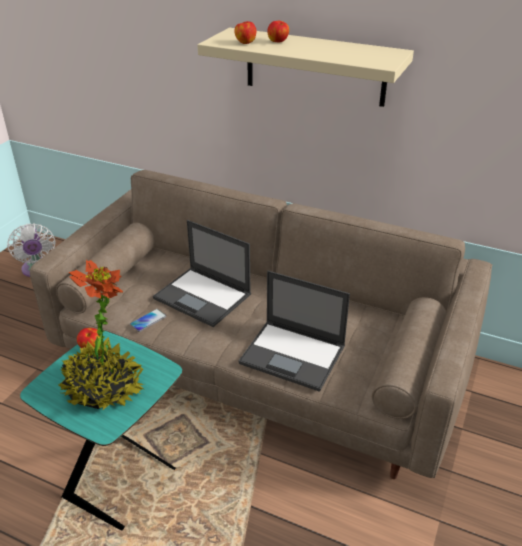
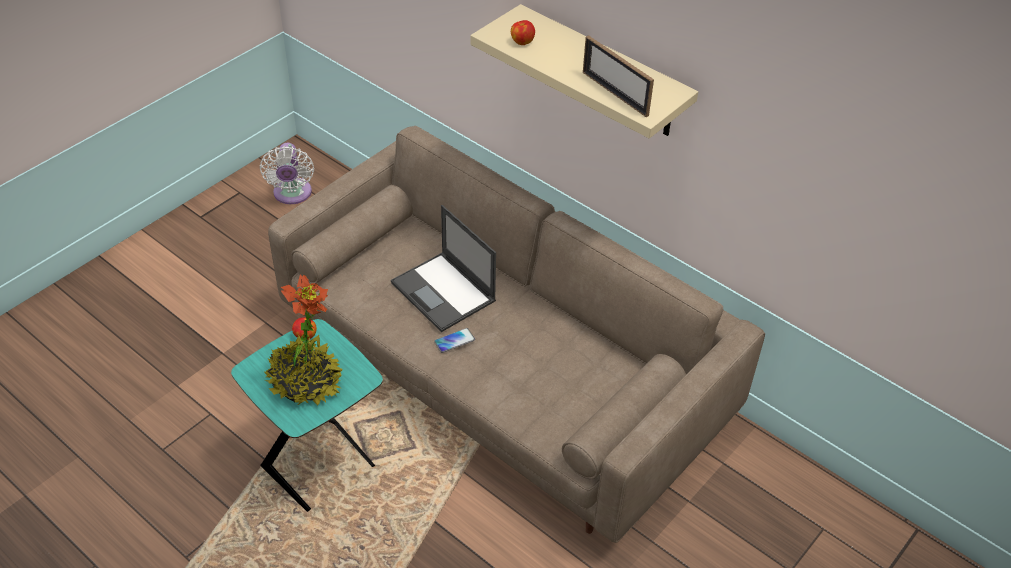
camera: 15 degrees right, 10 degrees up
(148, 321) = (377, 309): phone -> phone (454, 341)
(278, 42) = (558, 47): apple -> none
(294, 355) = (511, 384): laptop -> none
(347, 58) = (615, 93): none -> picture frame

